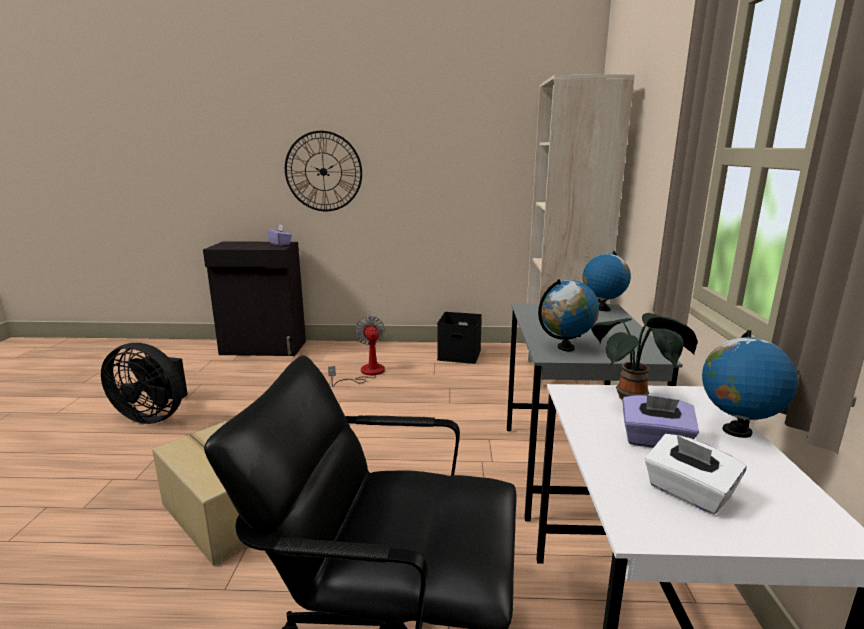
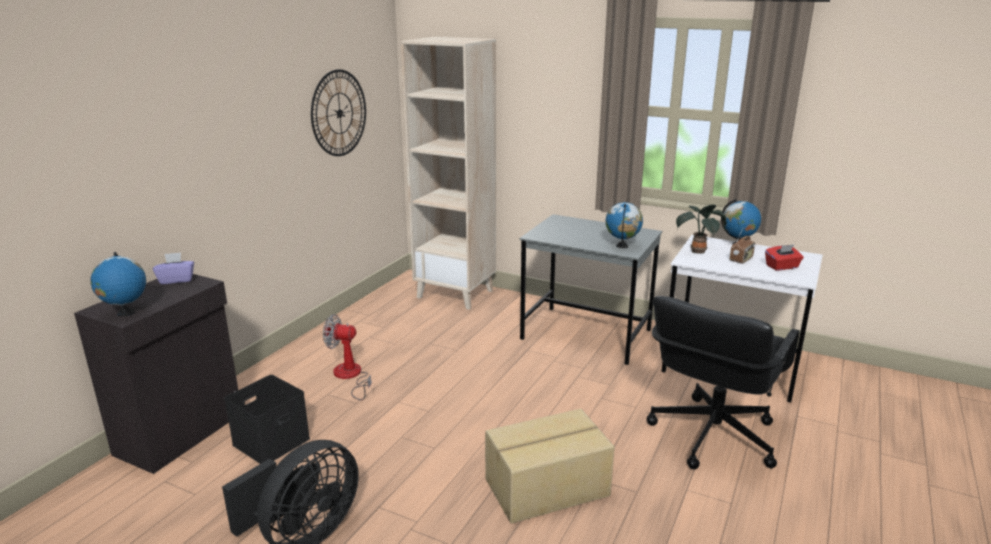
camera: 65 degrees left, 5 degrees up
(323, 171) = (193, 165): wall clock -> wall clock (339, 113)
(460, 354) = (367, 320): black storage box -> black storage box (271, 440)
(602, 309) = (559, 220): globe -> globe (126, 313)
(655, 441) = (741, 260): purple tissue box -> radio
(688, 493) = (782, 267): white tissue box -> red tissue box

